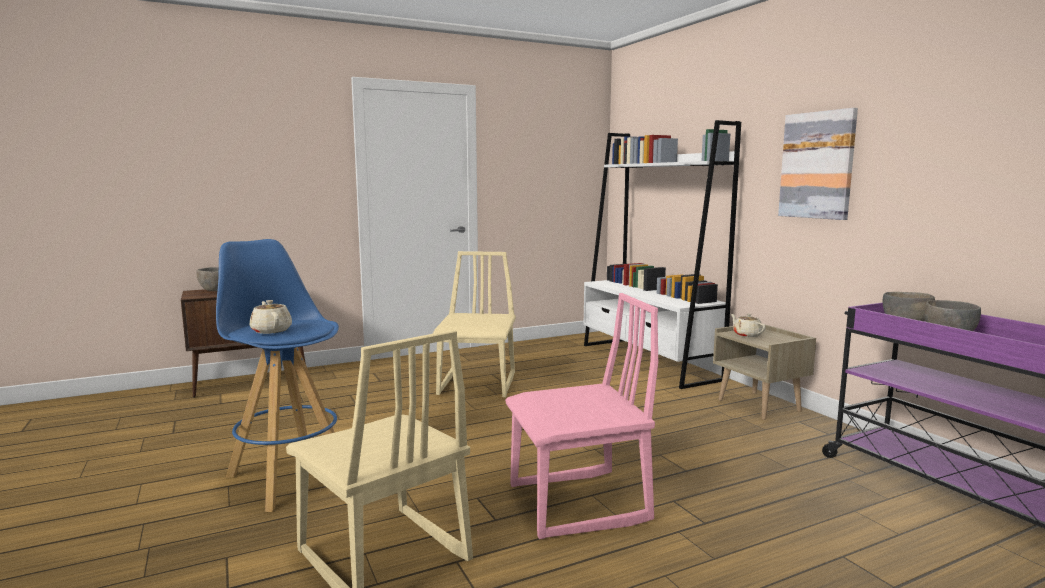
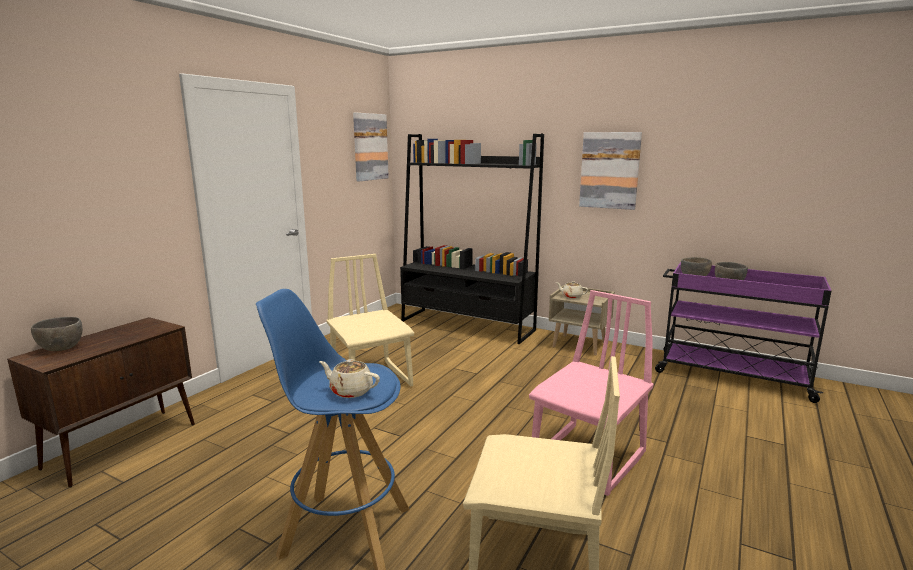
camera: 35 degrees left, 5 degrees up
(575, 149) = (370, 147): none -> picture
(648, 361) = (467, 325): white bookcase -> black bookcase

